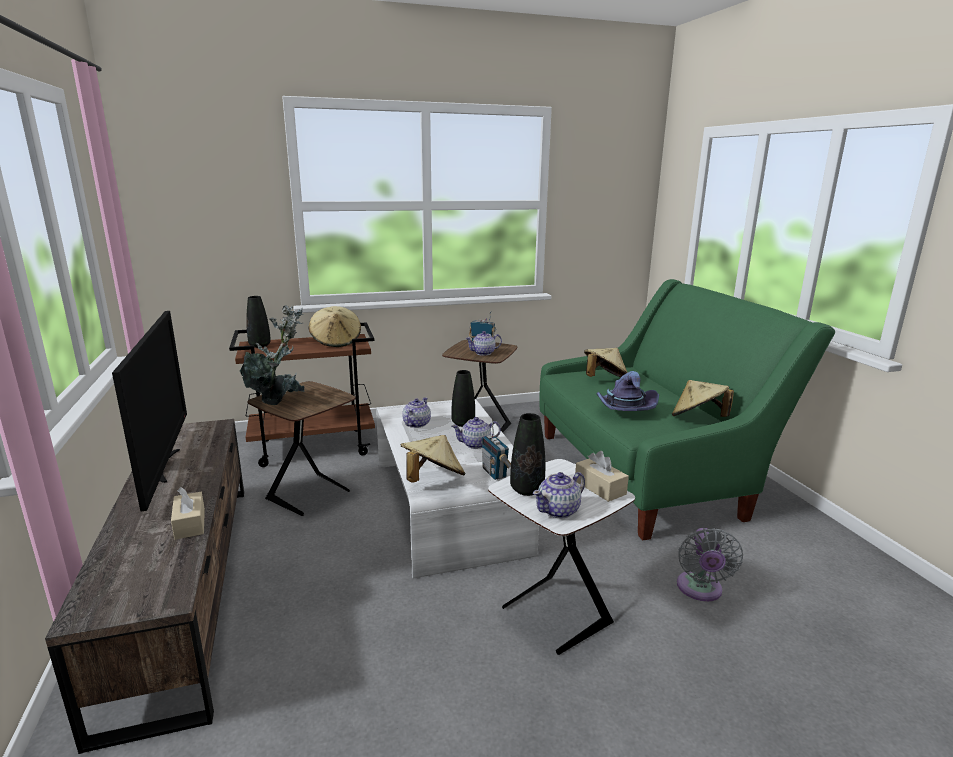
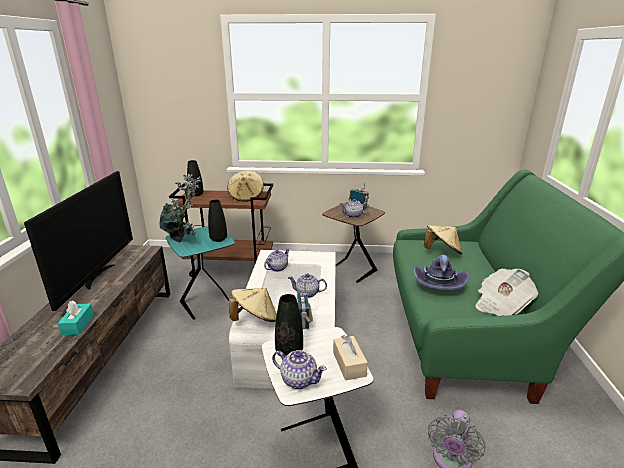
camera: 20 degrees right, 5 degrees up
(190, 524) = (78, 324): beige tissue box -> turquoise tissue box
(311, 495) = (208, 304): brown side table -> turquoise side table
(463, 423) = (310, 273): black vase -> black vase (218, 239)
(559, 510) = (298, 379): teapot -> teapot turned 135 degrees counterclockwise
(698, 418) = (501, 305): beige hat -> newspaper

